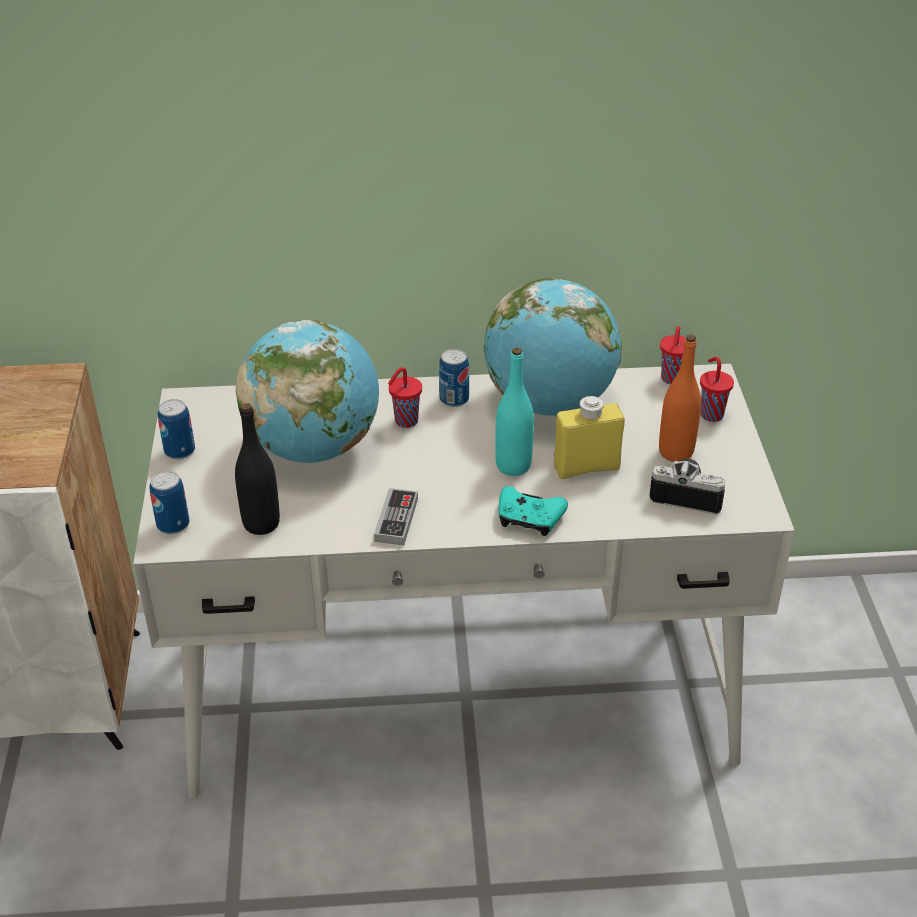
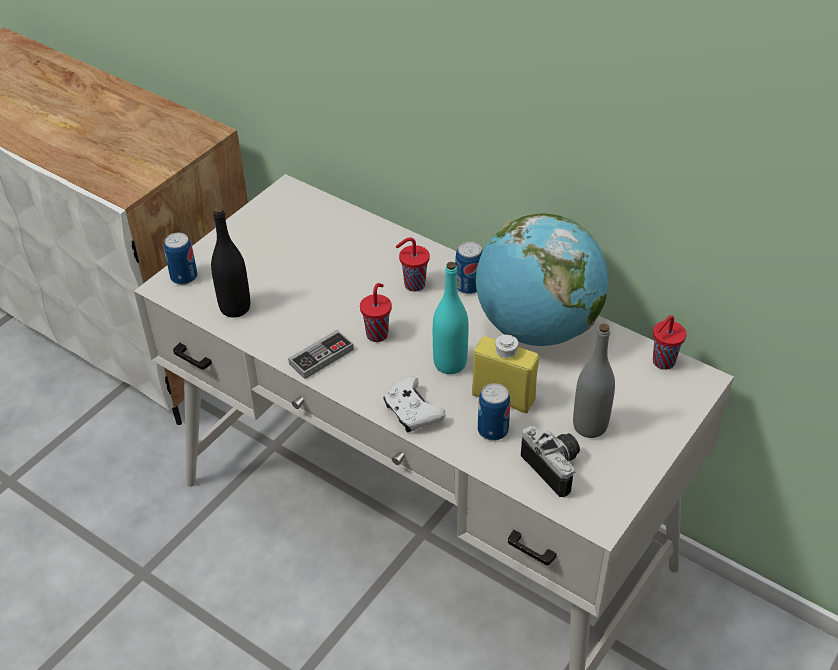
camera: 40 degrees right, 5 degrees up
(179, 451) = (245, 226): can -> can (493, 430)
(313, 447) = (330, 270): globe -> none
(529, 519) = (412, 412): turquoise game controller -> white game controller
(676, 452) = (590, 426): orange bottle -> grey bottle
(711, 414) = (659, 411): red cup -> red cup (377, 334)

